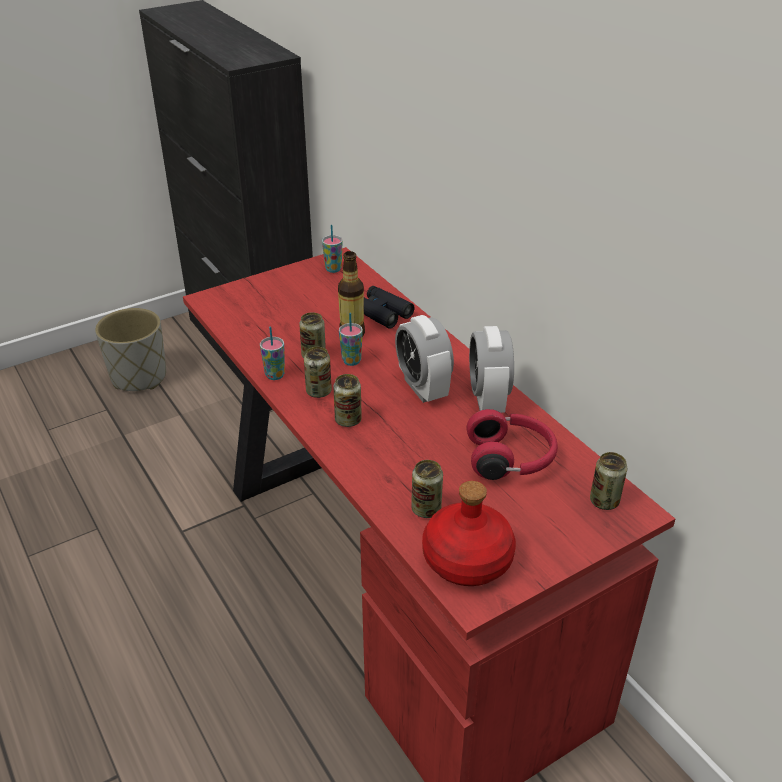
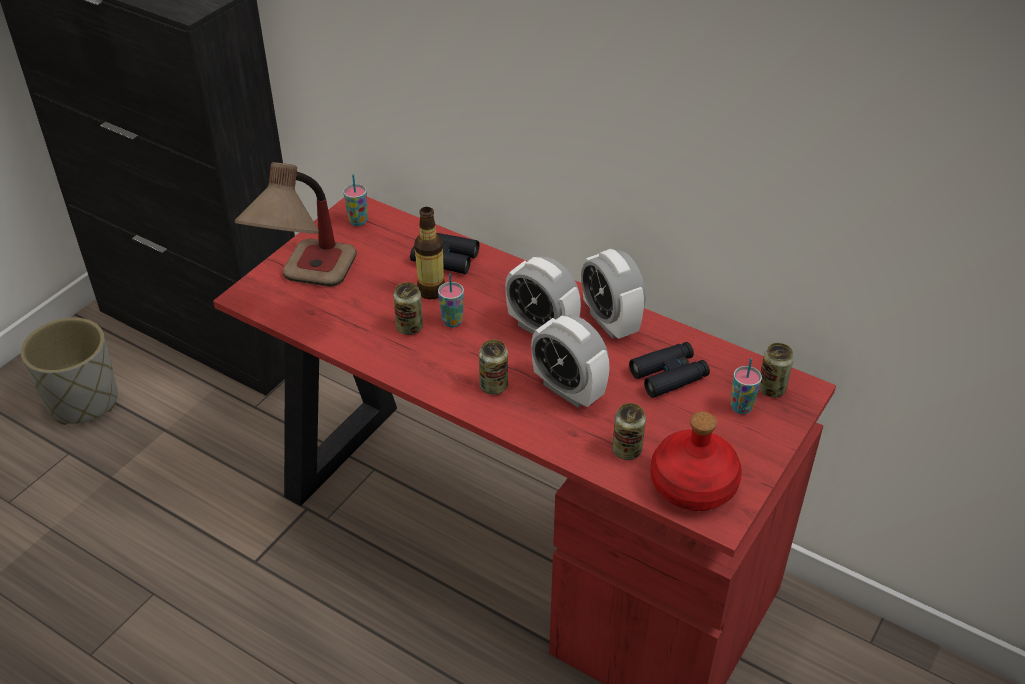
camera: 25 degrees left, 5 degrees up
(257, 307) = (308, 289): none -> table lamp
(275, 375) = (385, 361): cup -> cup (741, 407)
(318, 391) = (443, 365): can -> none
(410, 442) = (568, 390): none -> alarm clock
(511, 459) = (669, 375): red headphones -> black binoculars

